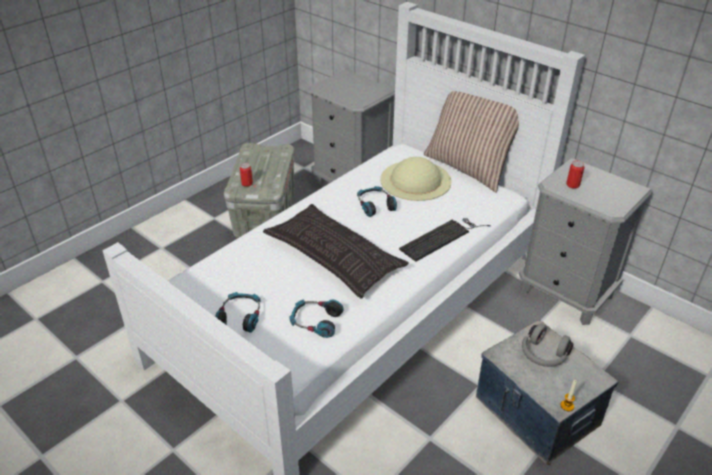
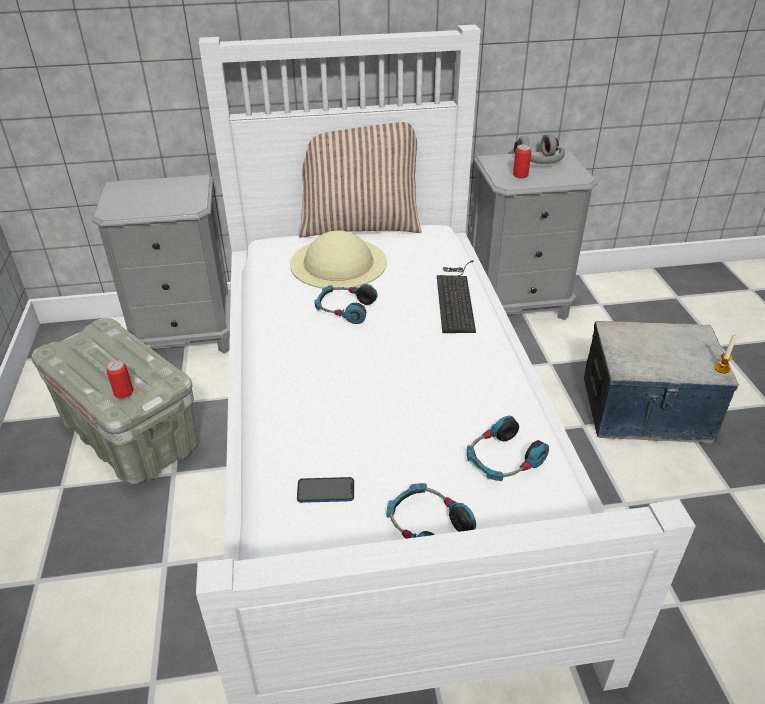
camera: 50 degrees left, 0 degrees up
(231, 273) = (325, 491): none -> phone
(334, 257) = (399, 385): pillow -> none
(543, 355) = (645, 344): grey headphones -> grey headphones (539, 162)

